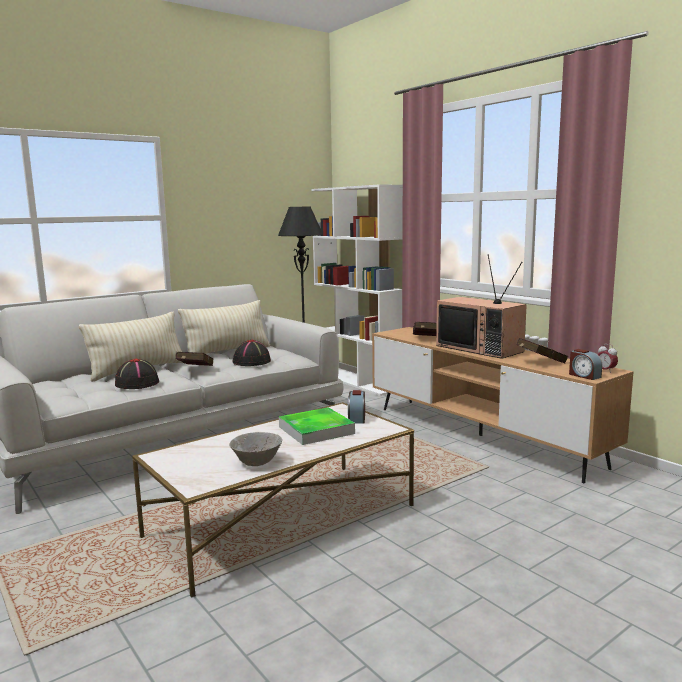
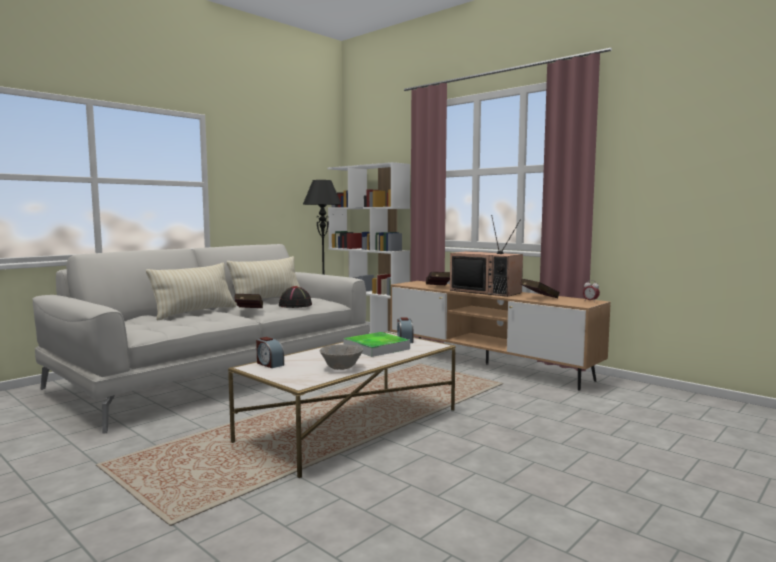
camera: 10 degrees left, 5 degrees down
(137, 383) = (203, 320): black hat -> none
(584, 376) = (576, 304): alarm clock -> alarm clock (269, 364)

